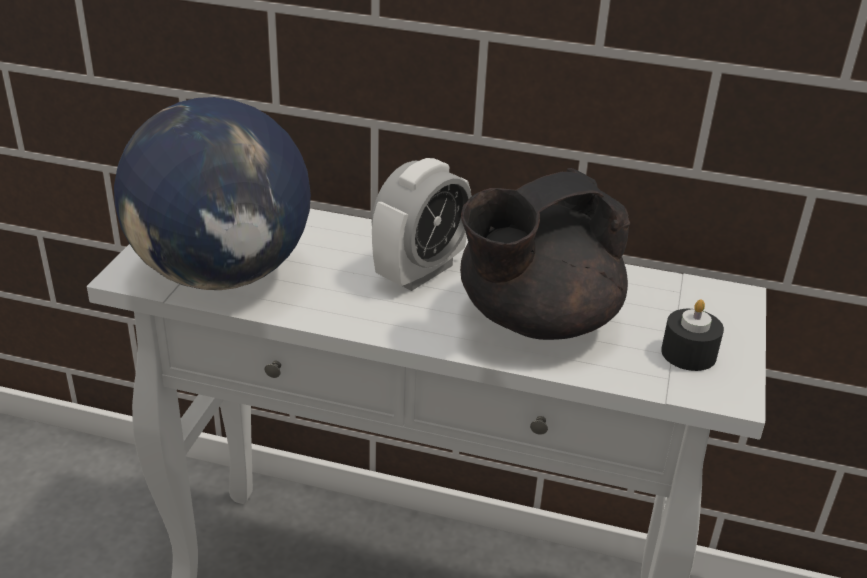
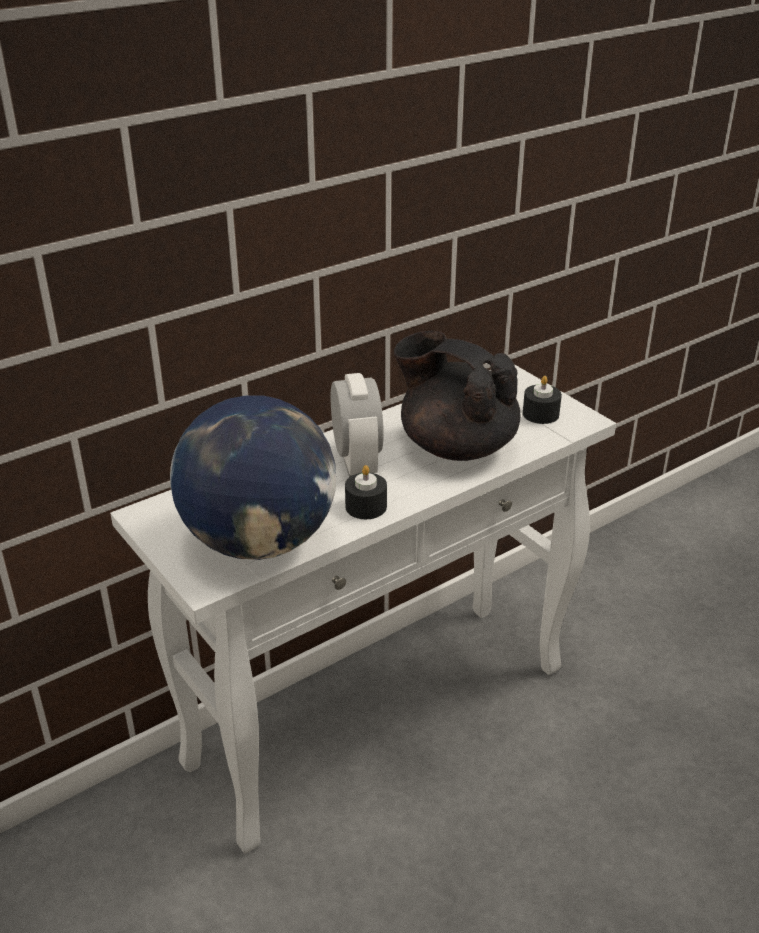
camera: 50 degrees left, 0 degrees up
(349, 309) = (366, 506): none -> black candle
(535, 320) = (456, 446): black teapot -> black teapot turned 120 degrees clockwise

